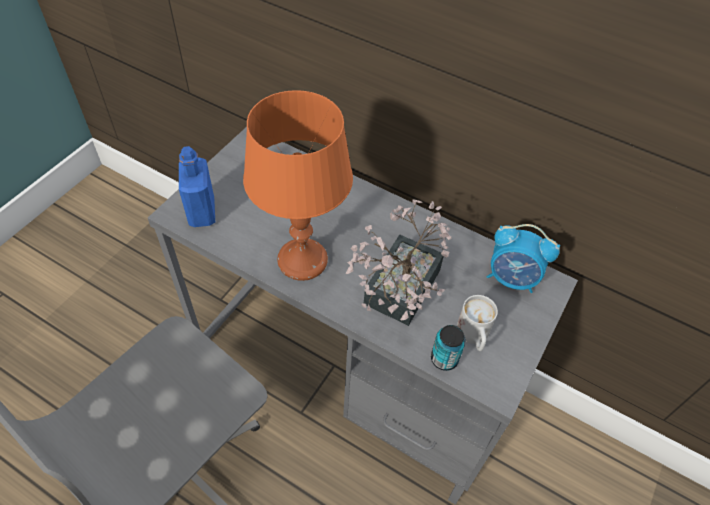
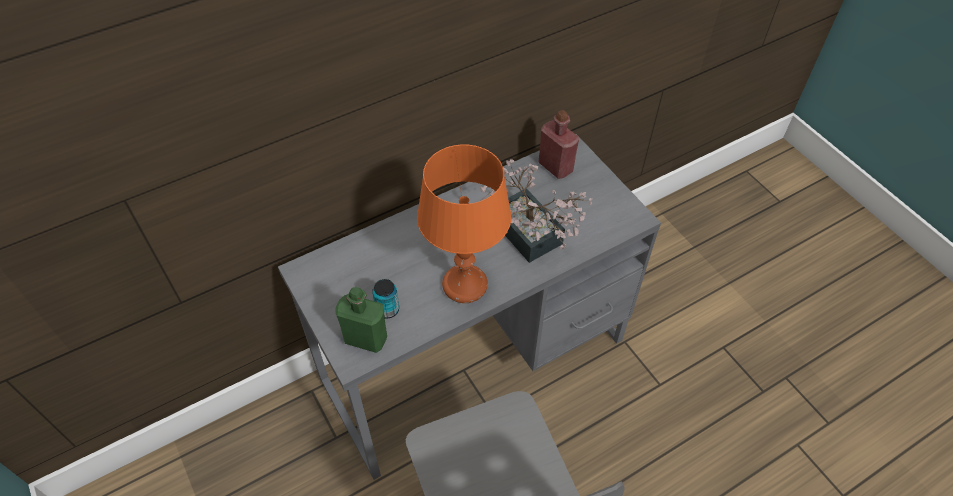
camera: 60 degrees left, 0 degrees up
(202, 212) = (366, 339): blue bottle -> green bottle
(444, 359) = (600, 236): can -> can (387, 309)
(474, 336) = (591, 211): white mug -> none
(512, 278) = (555, 167): alarm clock -> red bottle

